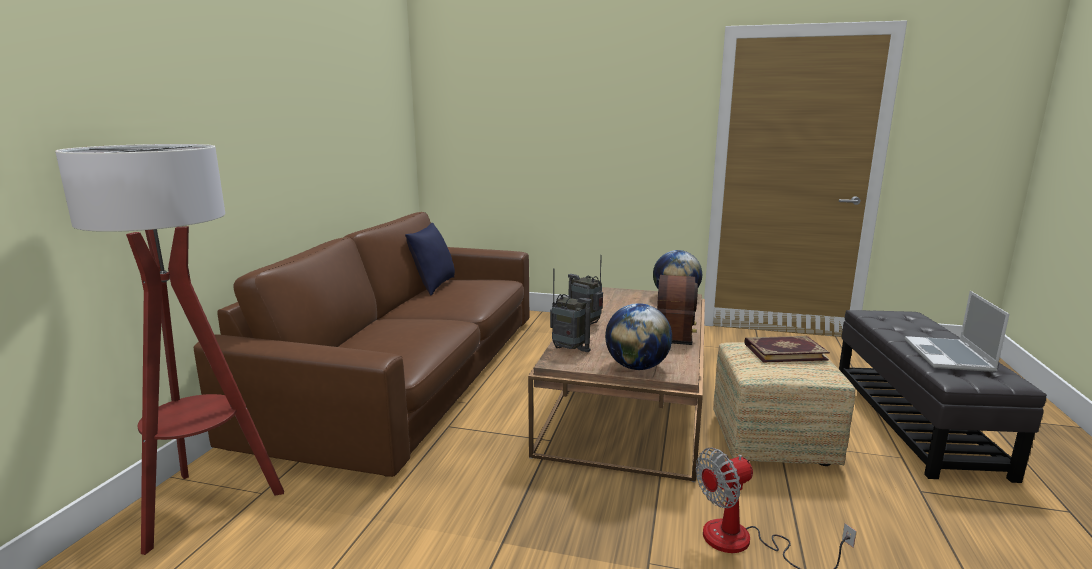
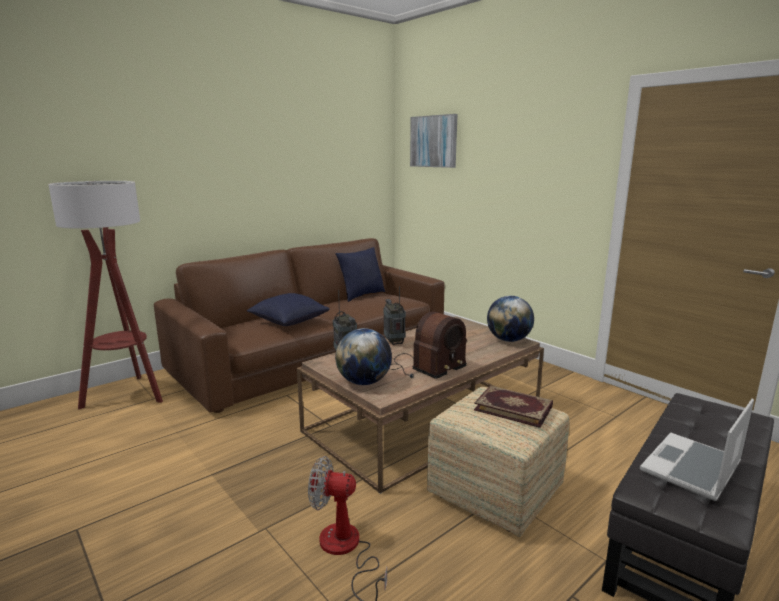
camera: 35 degrees right, 0 degrees up
(414, 331) = (289, 322): none -> blue pillow
(479, 87) = (433, 141): none -> picture

